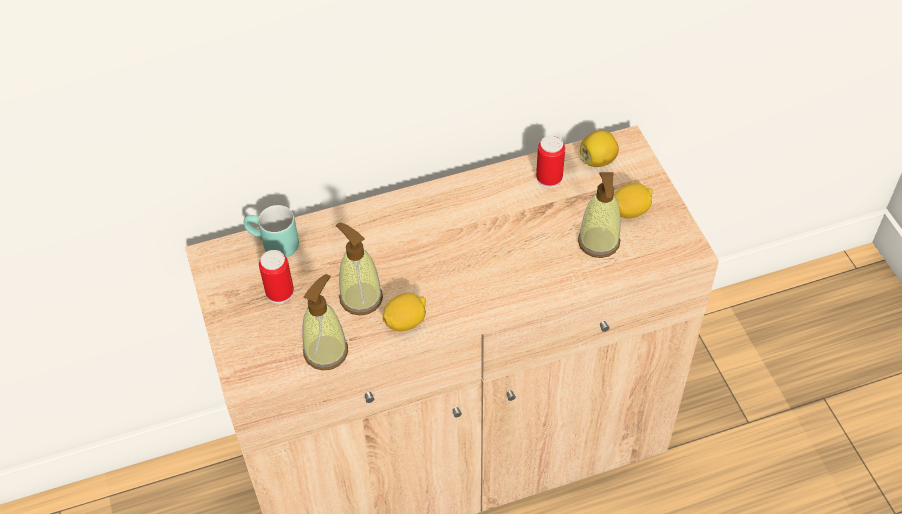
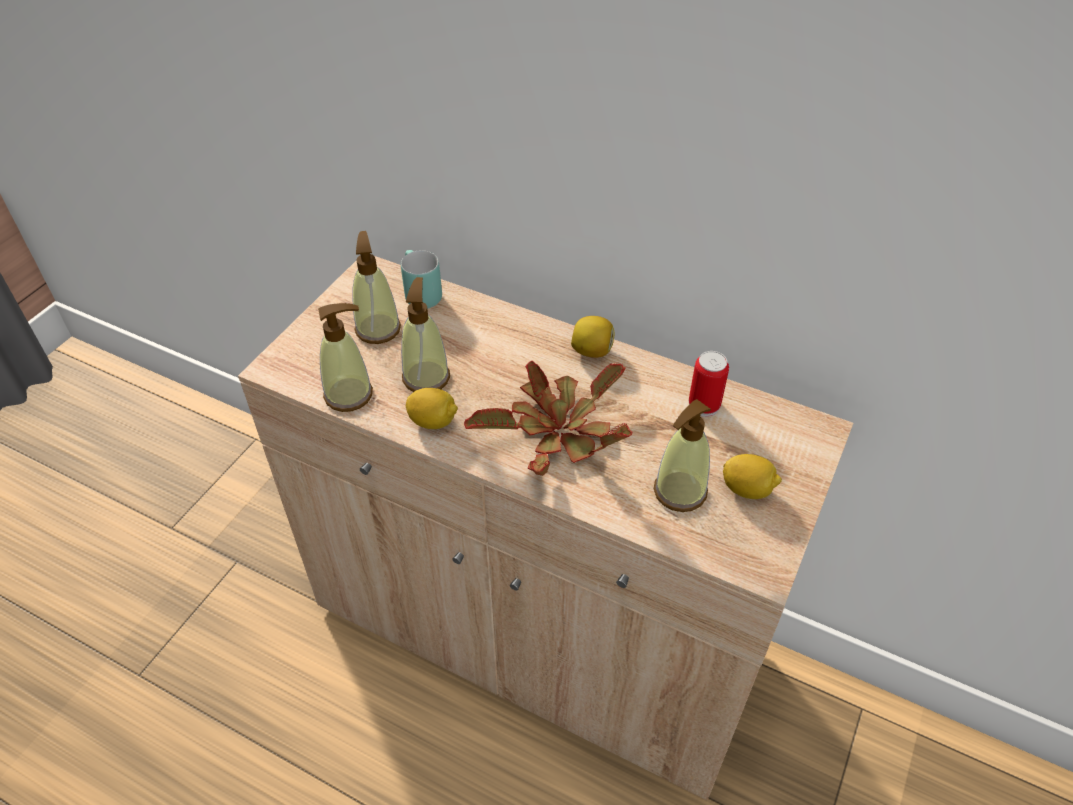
camera: 45 degrees right, 5 degrees down
(280, 293) = (378, 329): can -> soap dispenser
(489, 265) = (557, 433): none -> potted plant
(598, 160) = (772, 423): lemon -> lemon (592, 351)

